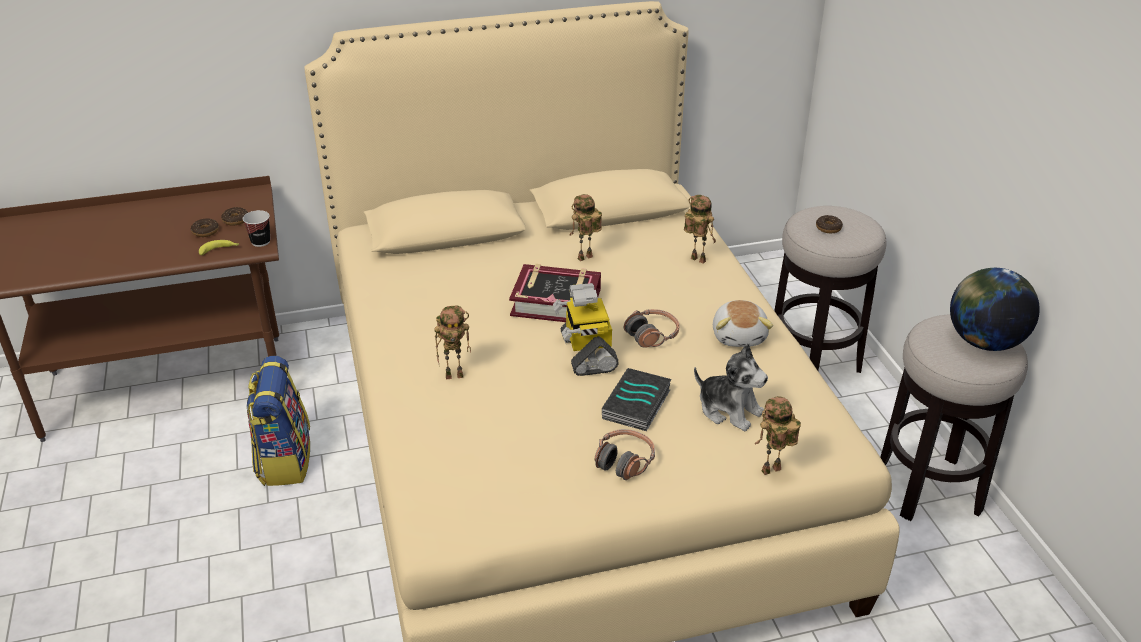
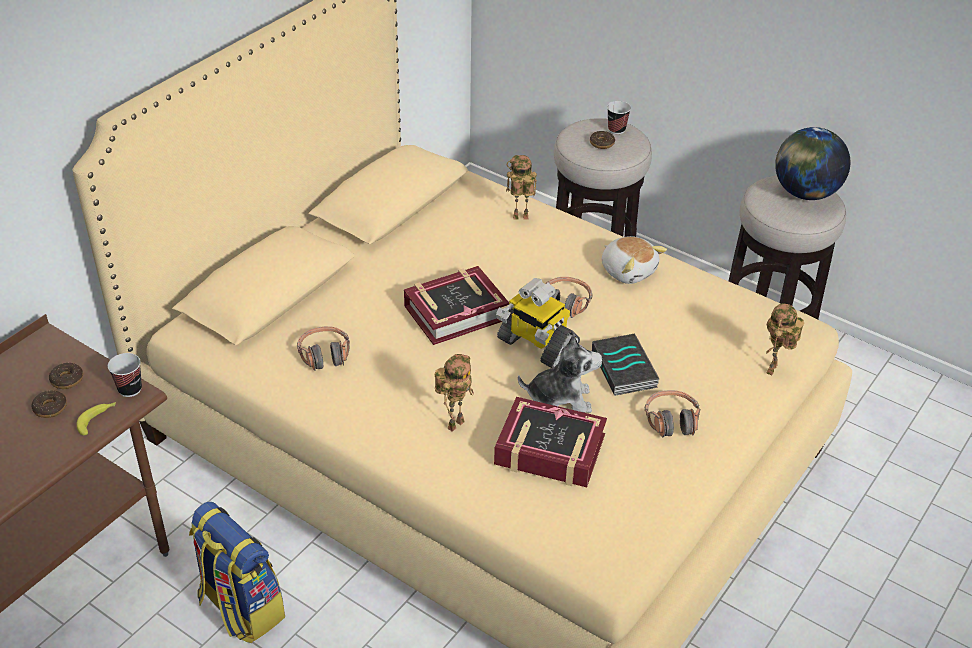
camera: 40 degrees left, 5 degrees up
(428, 287) = (325, 355): none -> headphones
(495, 428) = (549, 451): none -> book
(585, 259) = (429, 260): toy robot -> none
(729, 410) = (691, 337): plush toy -> plush toy (560, 399)
(857, 223) = (616, 130): none -> cup

